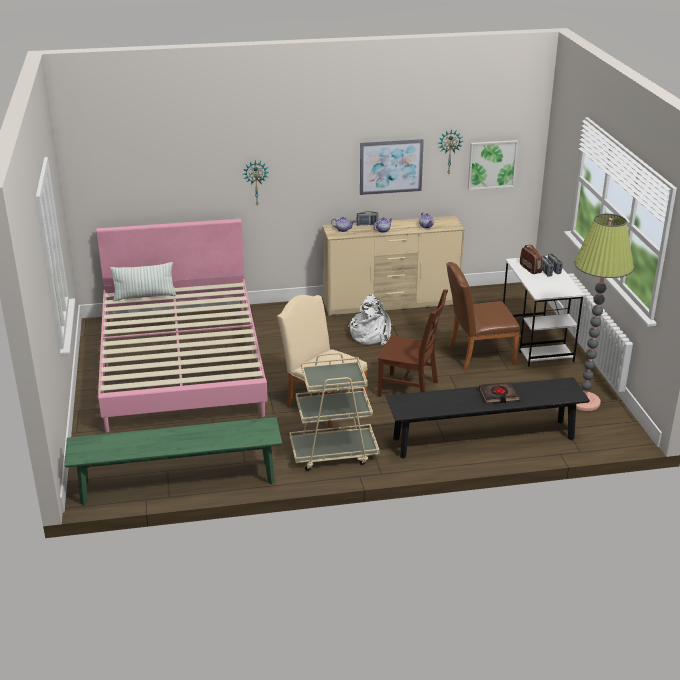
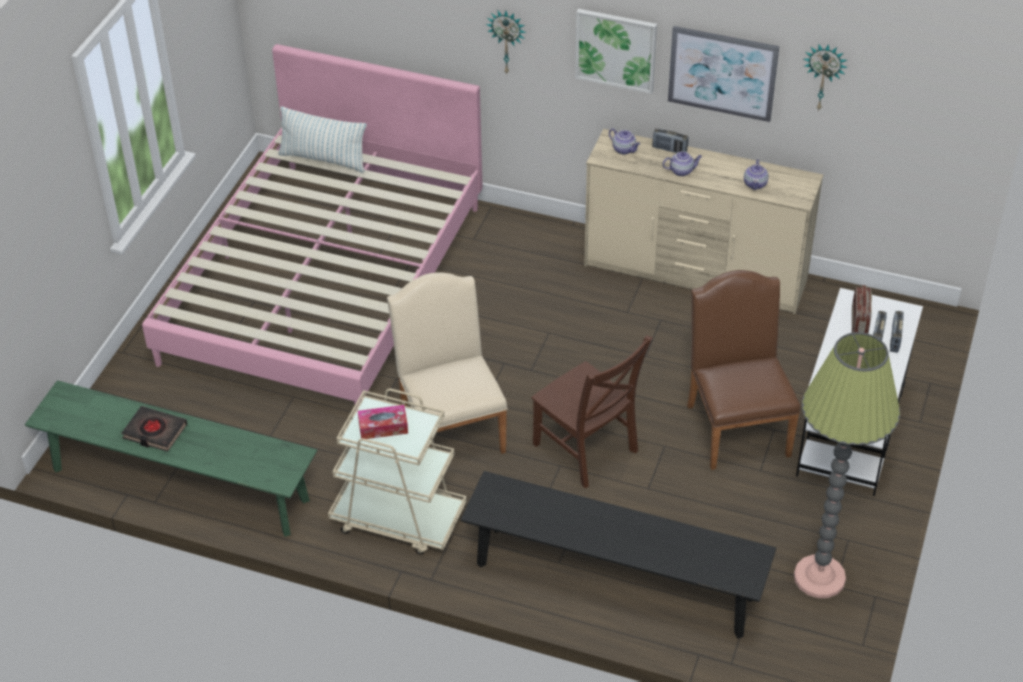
camera: 30 degrees right, 15 degrees up
(328, 376) = (383, 427): none -> tissue box
(371, 335) = (615, 326): white backpack -> none
(476, 355) = (736, 424): brown chair -> brown chair turned 60 degrees clockwise
(492, 164) = (898, 114): picture -> picture (616, 50)
(499, 395) = (637, 536): black book -> black book (155, 432)

